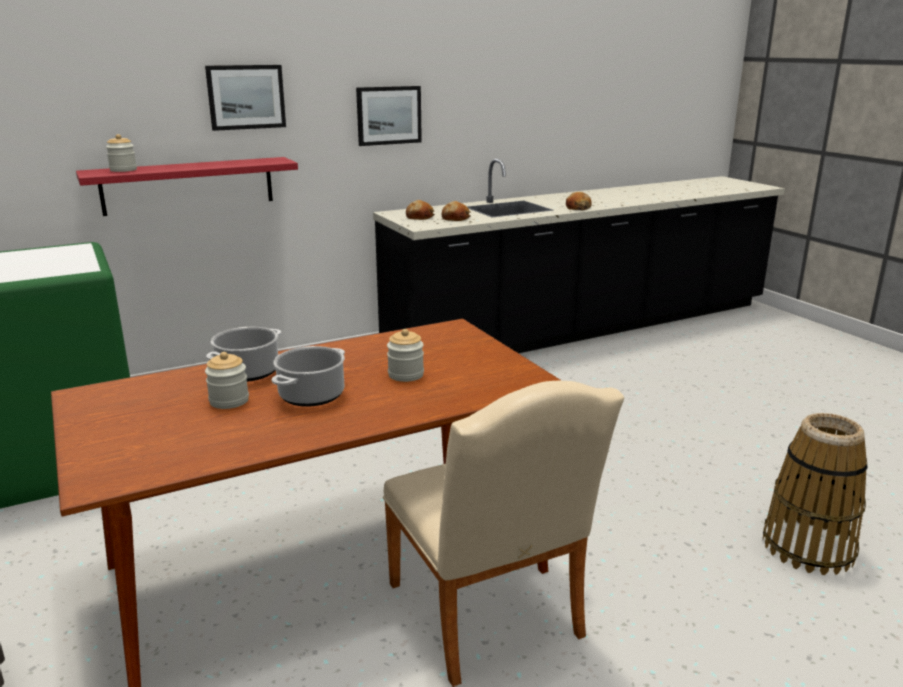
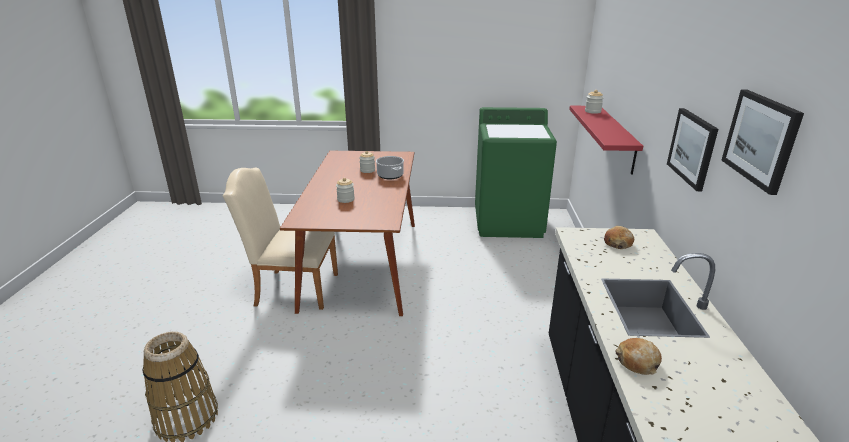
camera: 120 degrees right, 5 degrees up
(246, 97) = (643, 89): picture -> picture (761, 139)
(312, 395) = (352, 181): cooking pot -> none
(455, 218) = (603, 258): bread -> none

